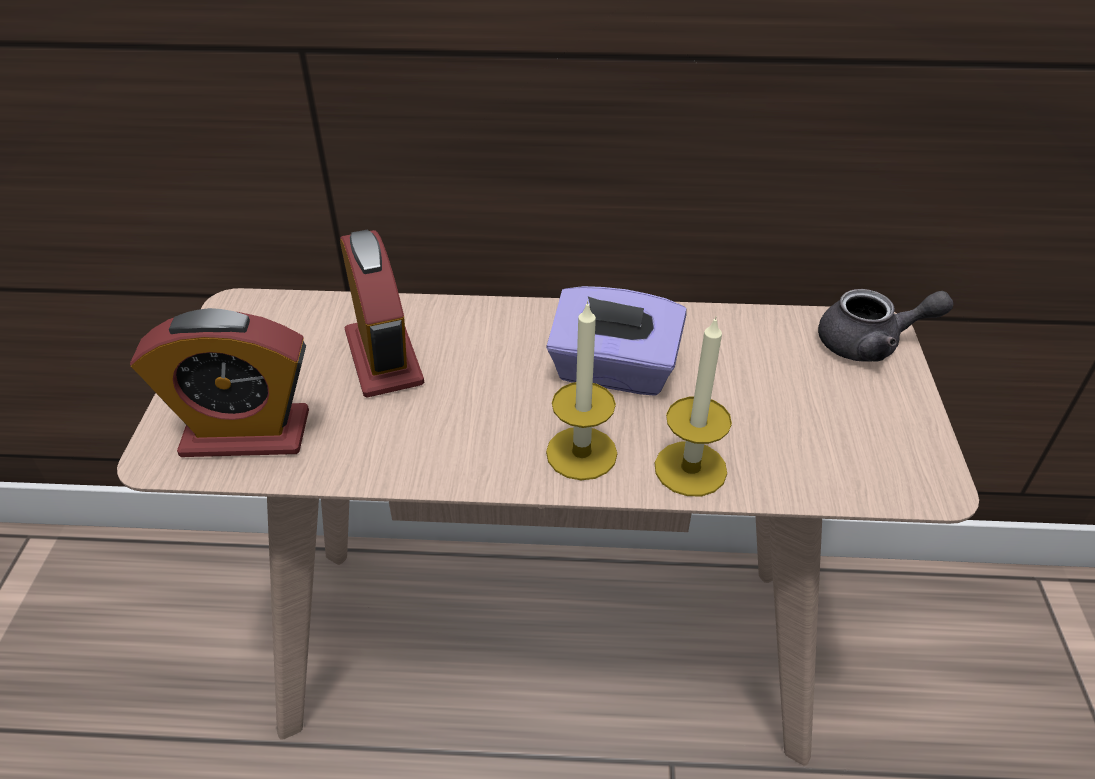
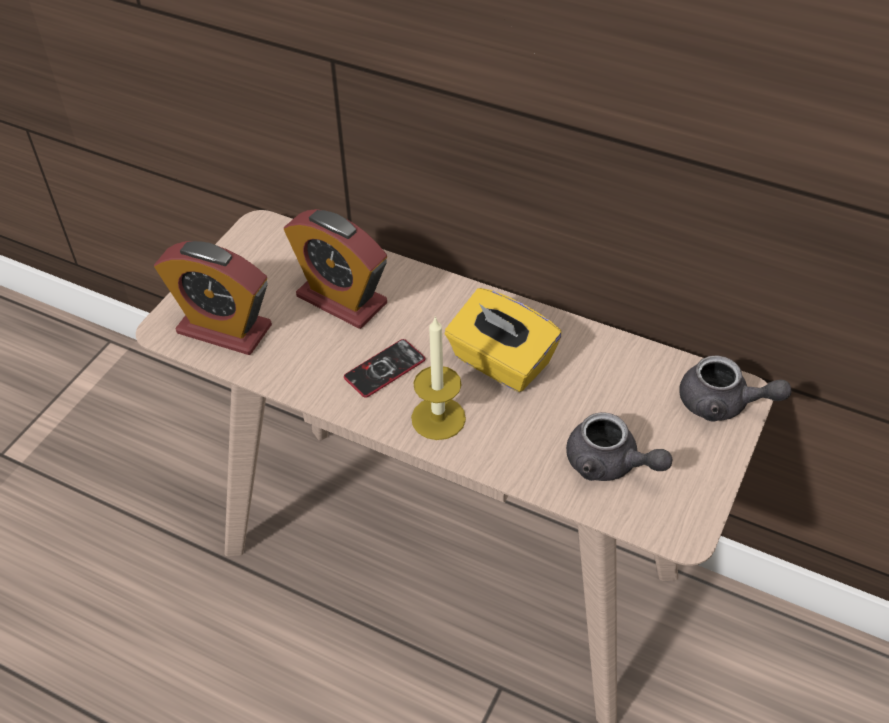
camera: 25 degrees right, 5 degrees up
(383, 358) = (341, 300): alarm clock -> alarm clock turned 120 degrees clockwise
(482, 418) = (384, 369): none -> phone
(613, 371) = (500, 362): purple tissue box -> yellow tissue box
(690, 468) = (508, 456): candle -> none
(805, 440) = (609, 464): none -> grey teapot

